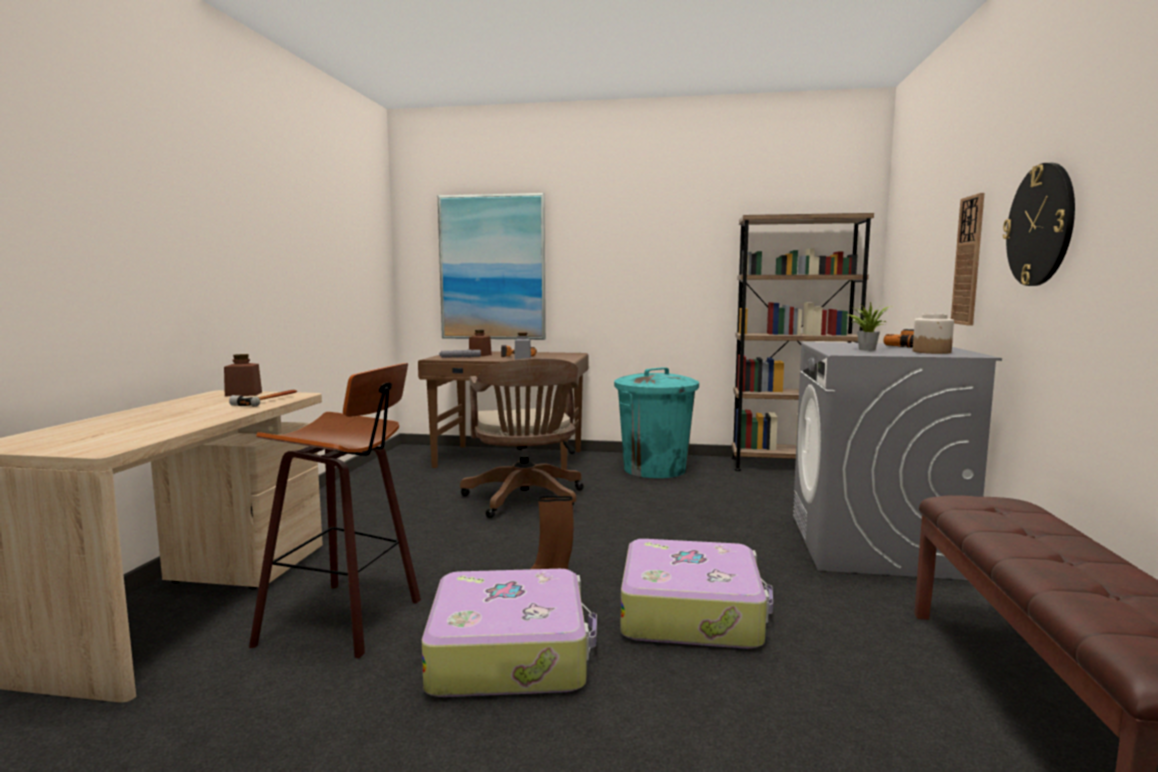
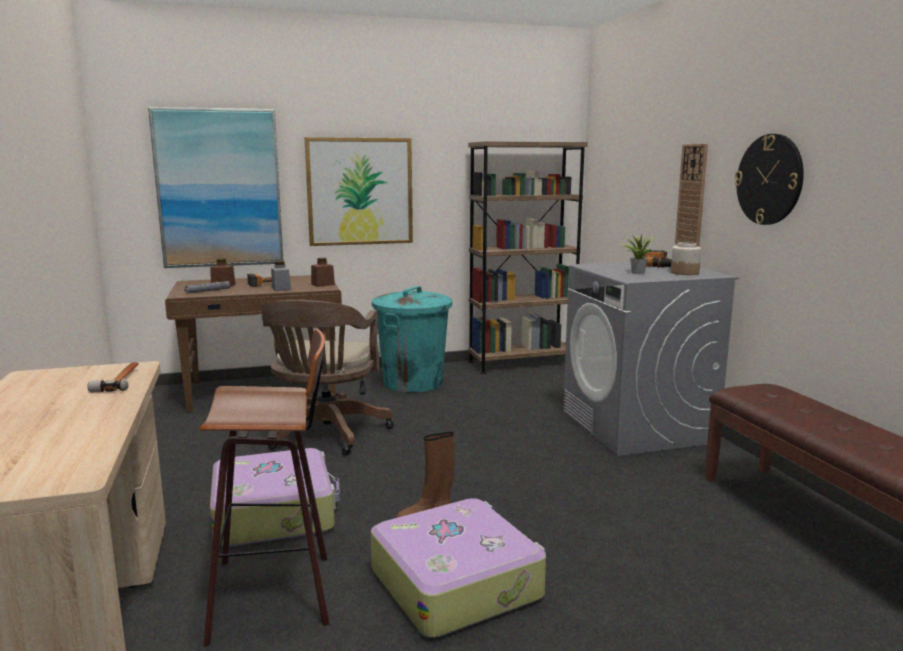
camera: 25 degrees left, 5 degrees up
(243, 394) = (65, 373): brown jar -> brown jar (323, 284)
(526, 501) = (325, 435): brown office chair -> brown office chair turned 45 degrees clockwise
(622, 271) = (360, 191): none -> picture
(692, 612) = (562, 511): suitcase -> suitcase (275, 512)

